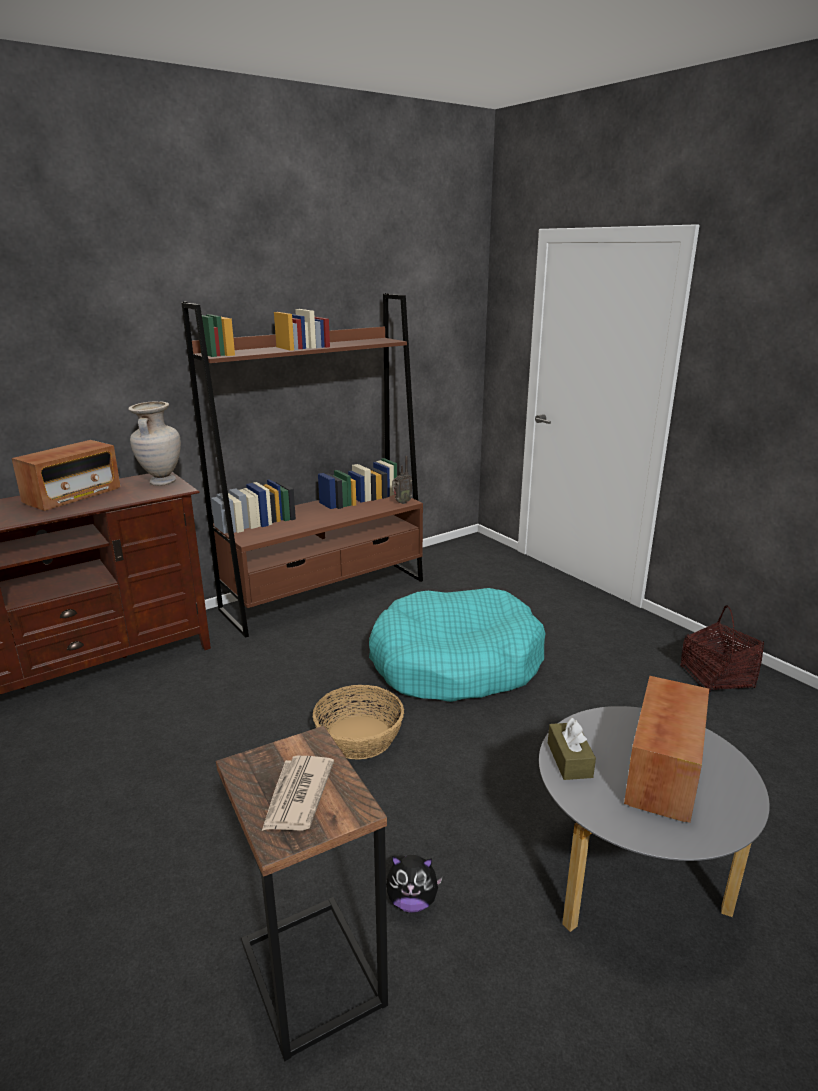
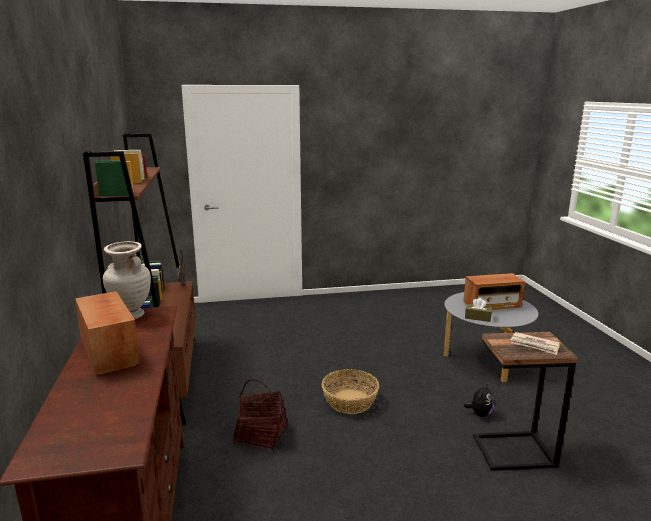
camera: 65 degrees left, 5 degrees down
(455, 663) = (303, 355): turquoise dog bed -> none
(662, 773) = (492, 305): radio -> radio turned 60 degrees counterclockwise
(716, 677) = (373, 301): basket -> basket (261, 435)

